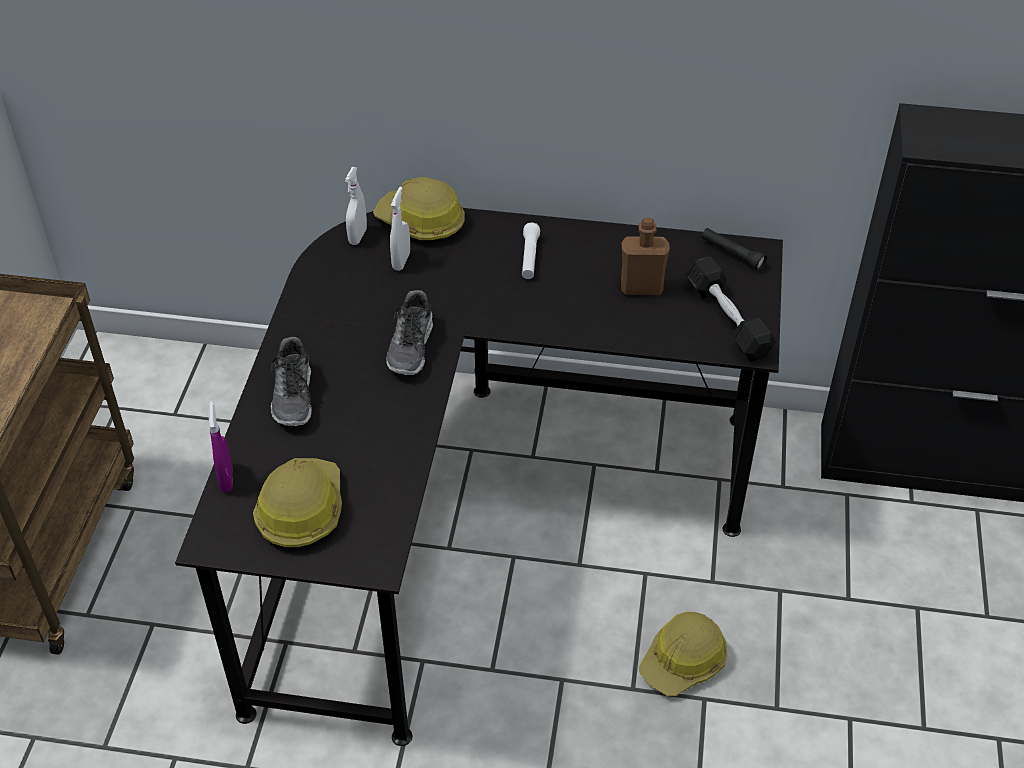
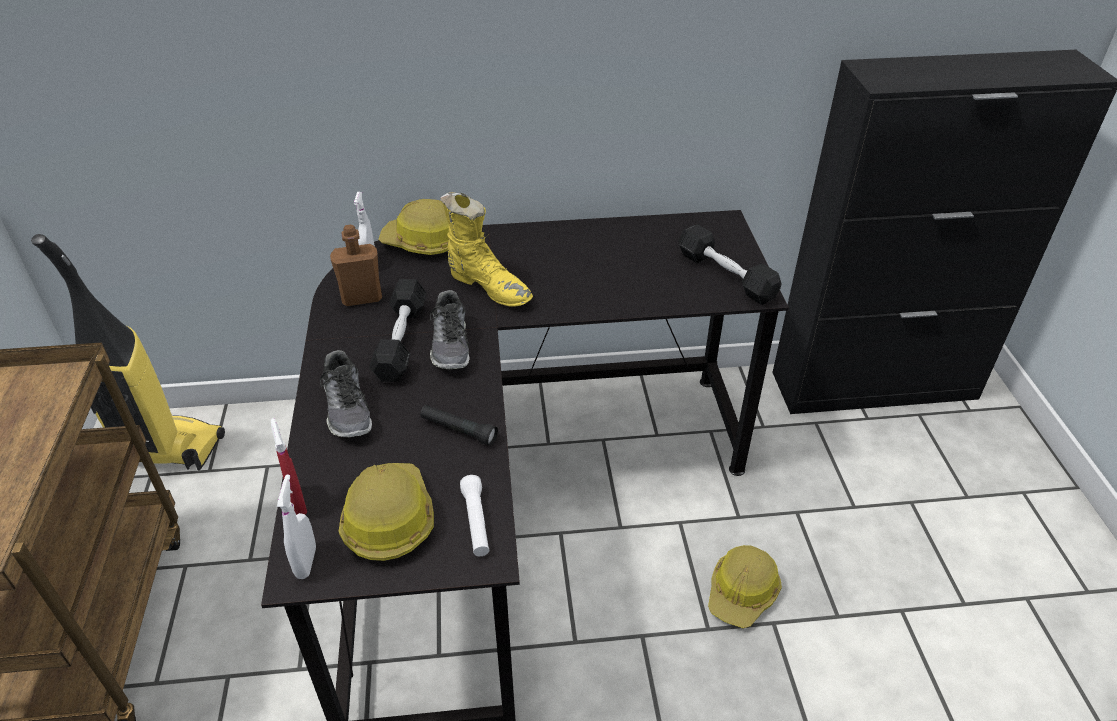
camera: 15 degrees left, 5 degrees down
(135, 382) = (165, 449): none -> vacuum cleaner
(226, 479) = (298, 503): purple spray bottle -> red spray bottle
(364, 333) = (401, 341): none -> black dumbbell
(401, 261) = (417, 276): white spray bottle -> white spray bottle (306, 562)
(470, 288) = (489, 287): none -> yellow boot
(529, 257) = (533, 255): white flashlight -> white flashlight (476, 522)
(641, 288) = (641, 263): brown bottle -> brown bottle (362, 298)
(732, 254) = (705, 226): black flashlight -> black flashlight (458, 430)

